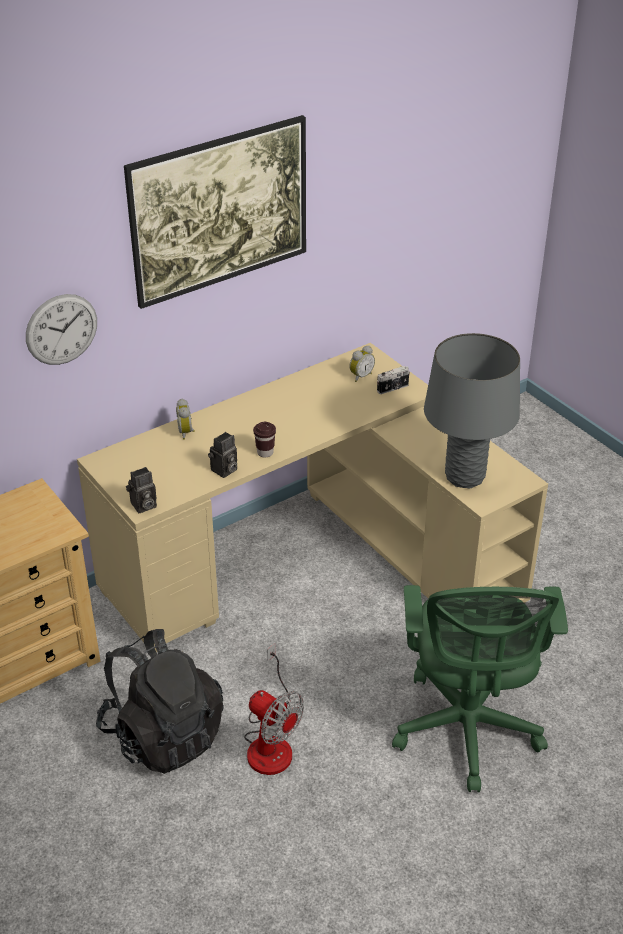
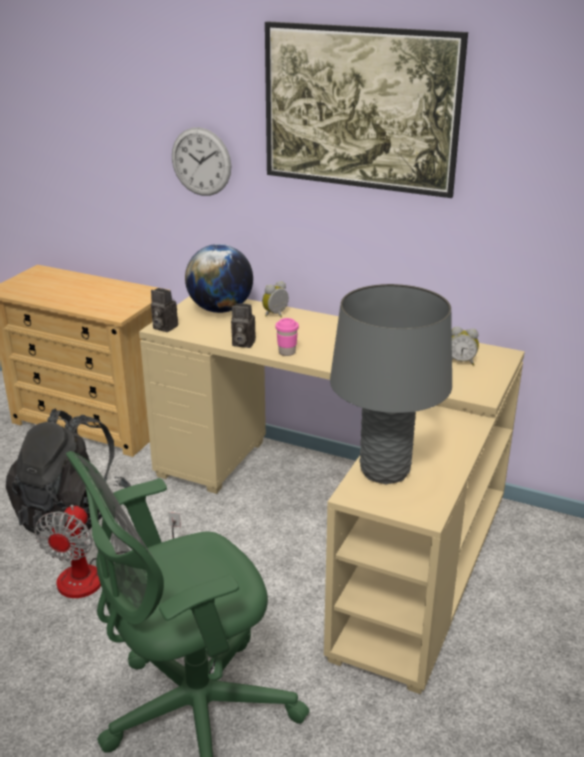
camera: 60 degrees right, 10 degrees down
(140, 460) = (220, 309): none -> globe
(265, 452) = (287, 352): brown cup -> pink cup
(393, 388) = (466, 382): camera -> none

